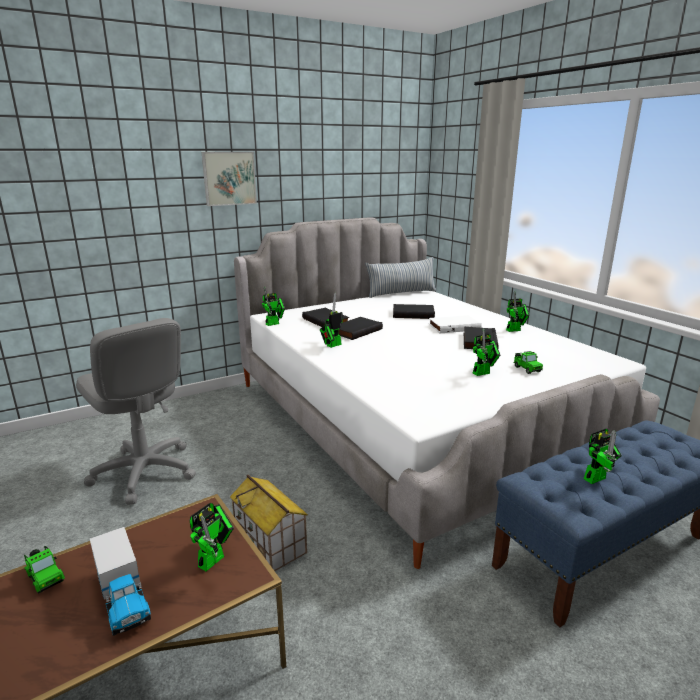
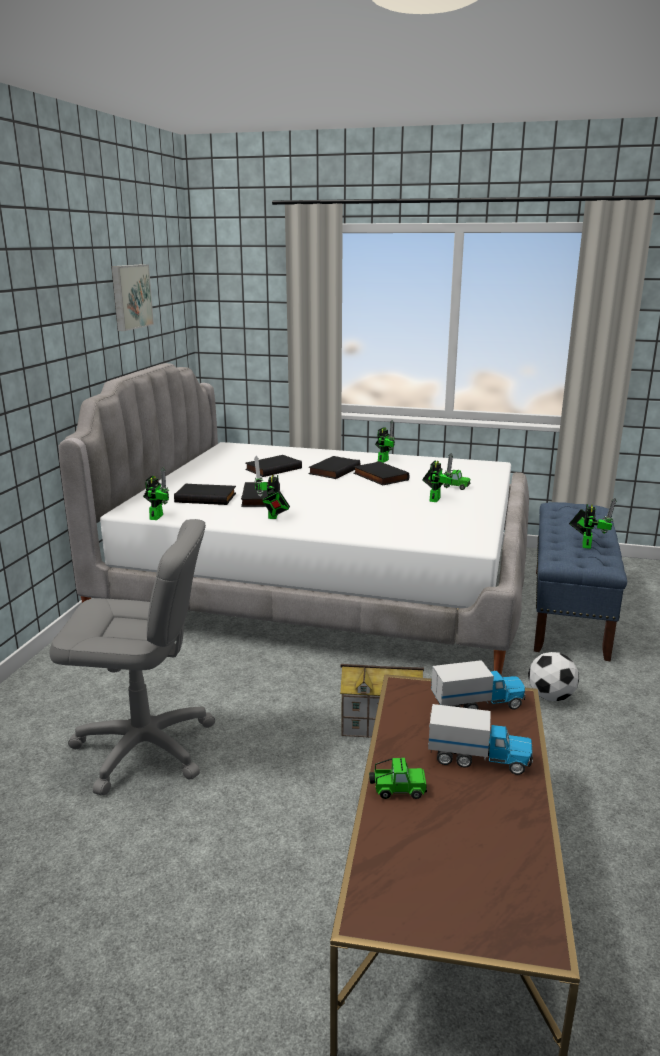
camera: 45 degrees left, 0 degrees up
(214, 558) = (478, 704): toy robot -> toy truck
(229, 178) = (39, 329): picture -> picture (130, 296)
(401, 293) = (211, 452): pillow -> none
(432, 616) = (550, 696): none -> football
(454, 326) = (333, 470): white book -> black book

